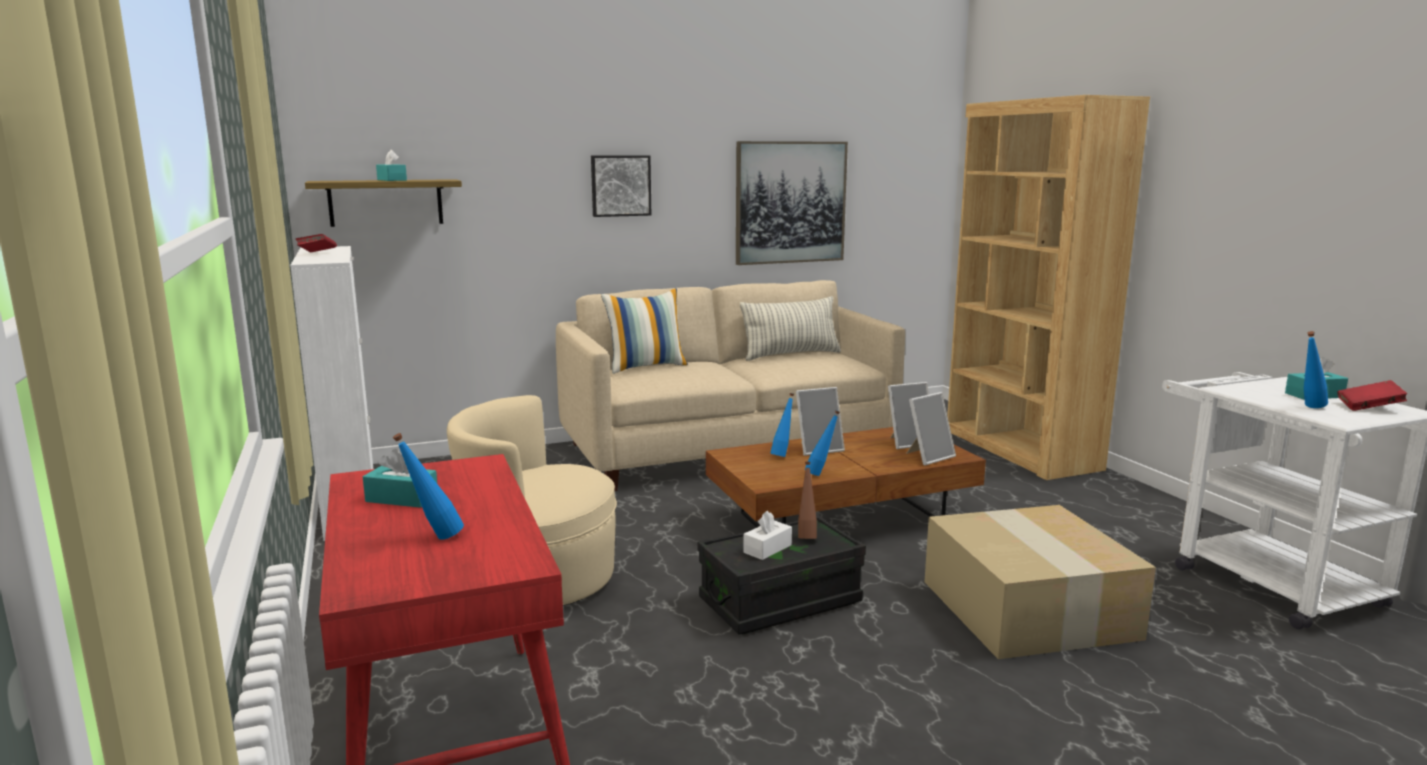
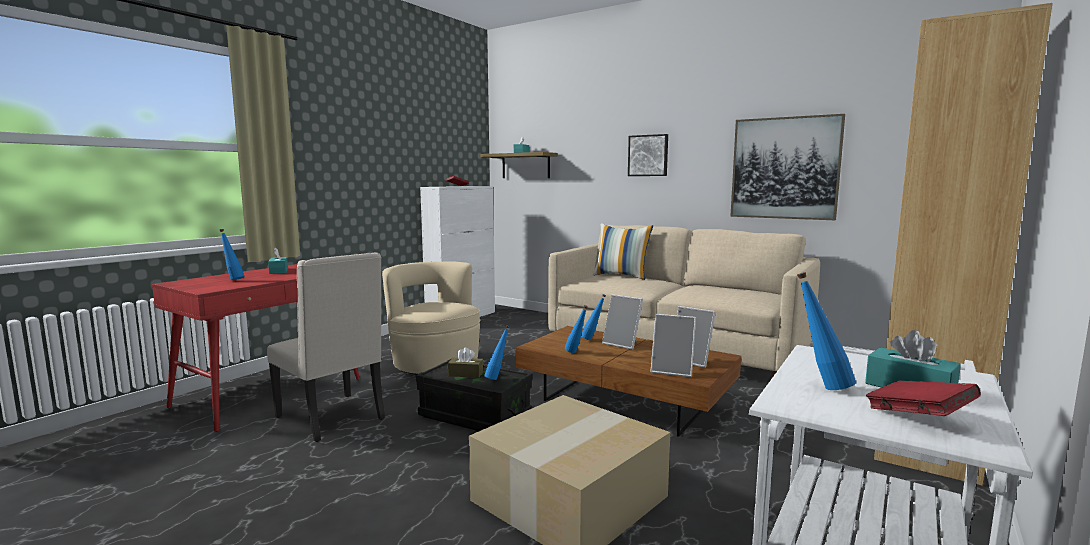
camera: 55 degrees right, 5 degrees down
(661, 703) = (333, 418): none -> beige chair
(767, 549) = (465, 374): white tissue box -> brown tissue box
(790, 355) = (734, 289): pillow -> none
(806, 536) = (497, 378): brown bottle -> blue bottle

